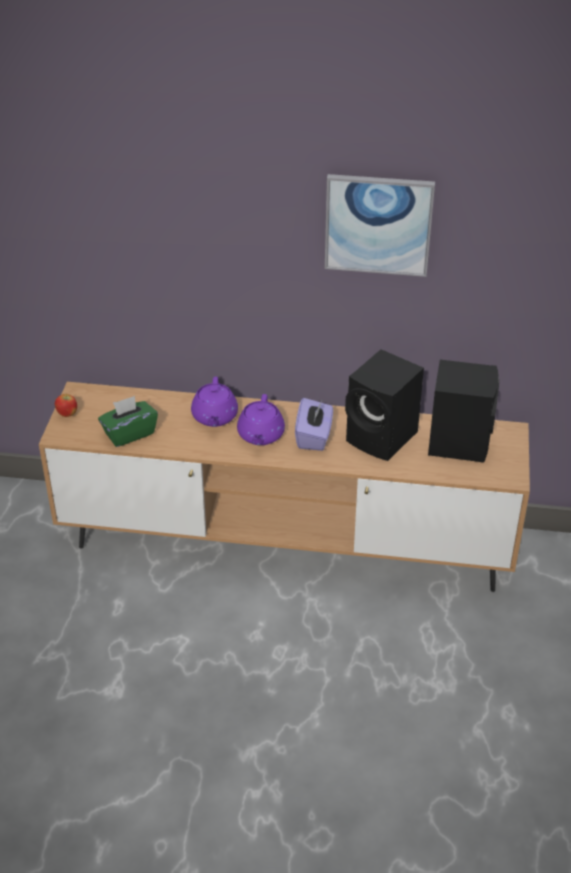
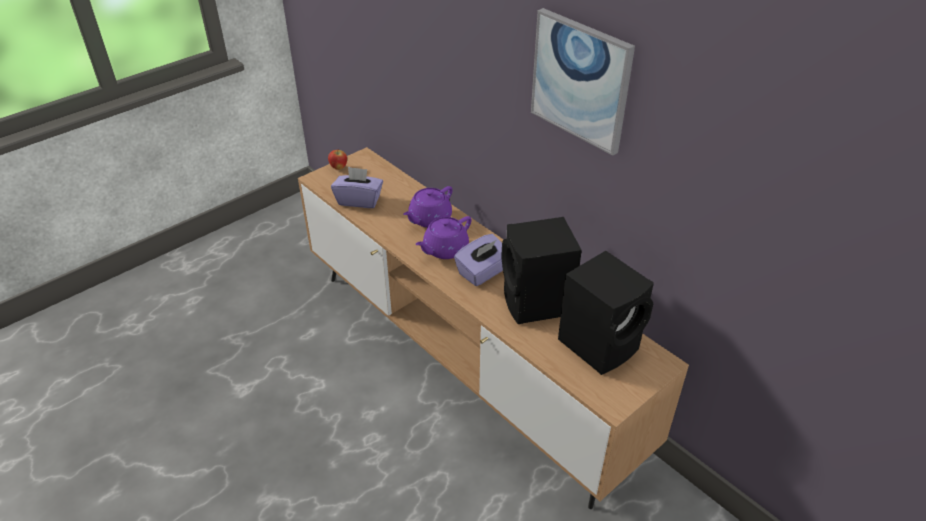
camera: 40 degrees right, 0 degrees up
(129, 433) = (359, 200): green tissue box -> purple tissue box

